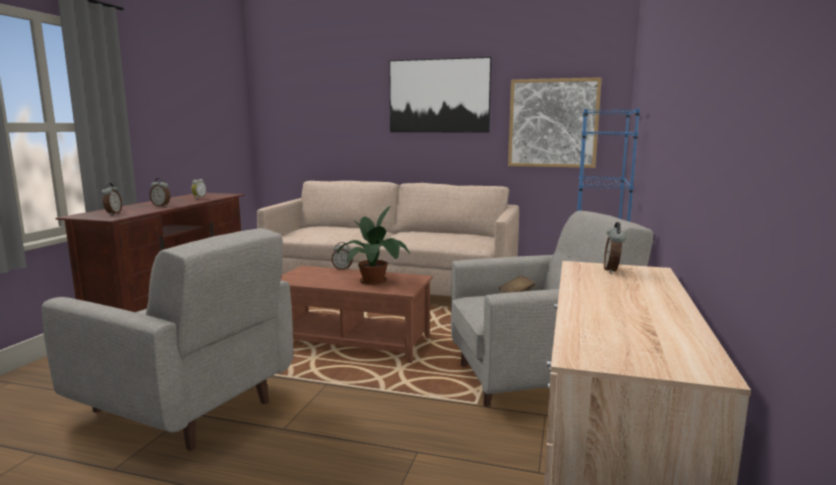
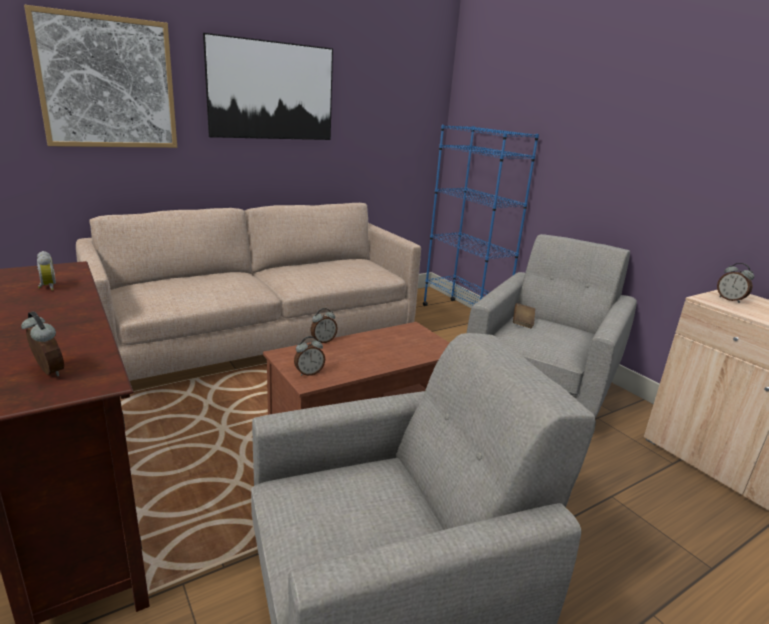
camera: 50 degrees left, 10 degrees up
(161, 206) = (61, 324): alarm clock -> alarm clock (309, 373)
(375, 281) = (394, 346): potted plant -> none
(553, 123) = (389, 131): picture -> picture (107, 83)

